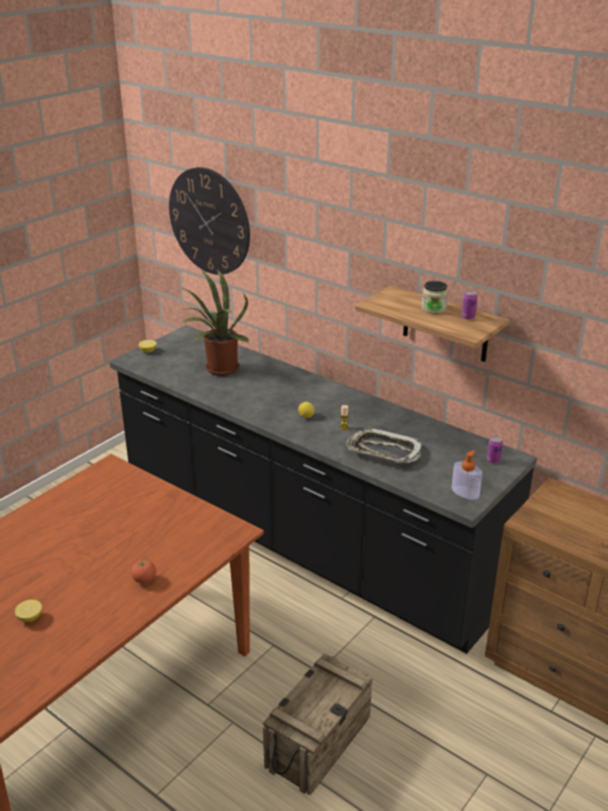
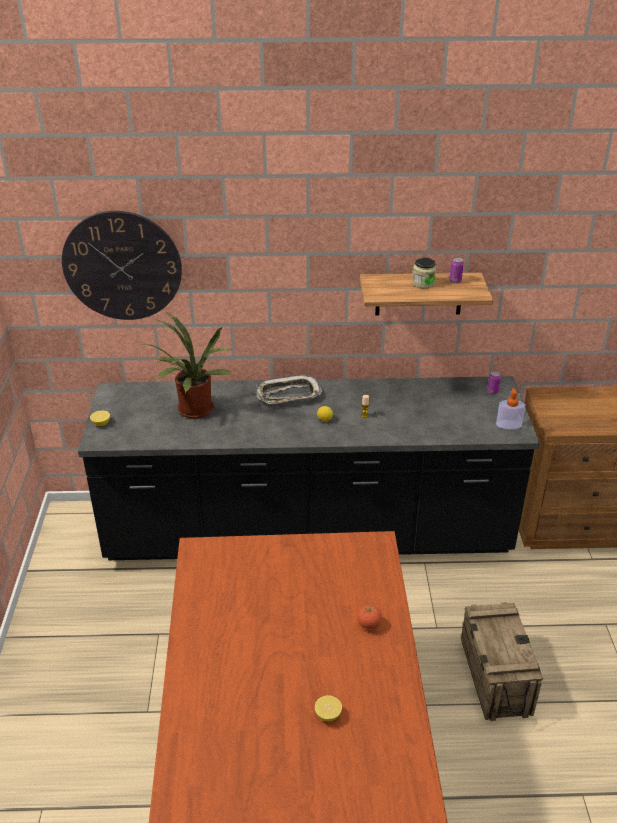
camera: 40 degrees left, 5 degrees up
(383, 451) = (417, 420): tray -> tray (288, 395)

